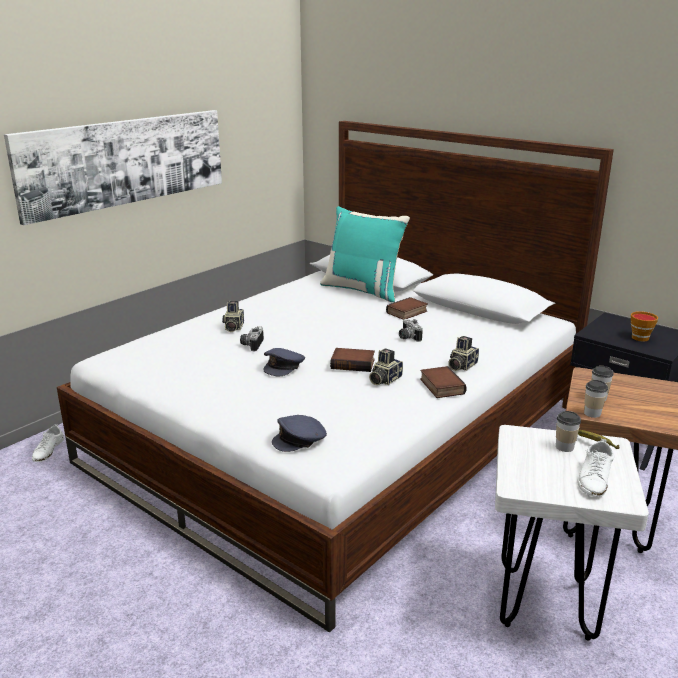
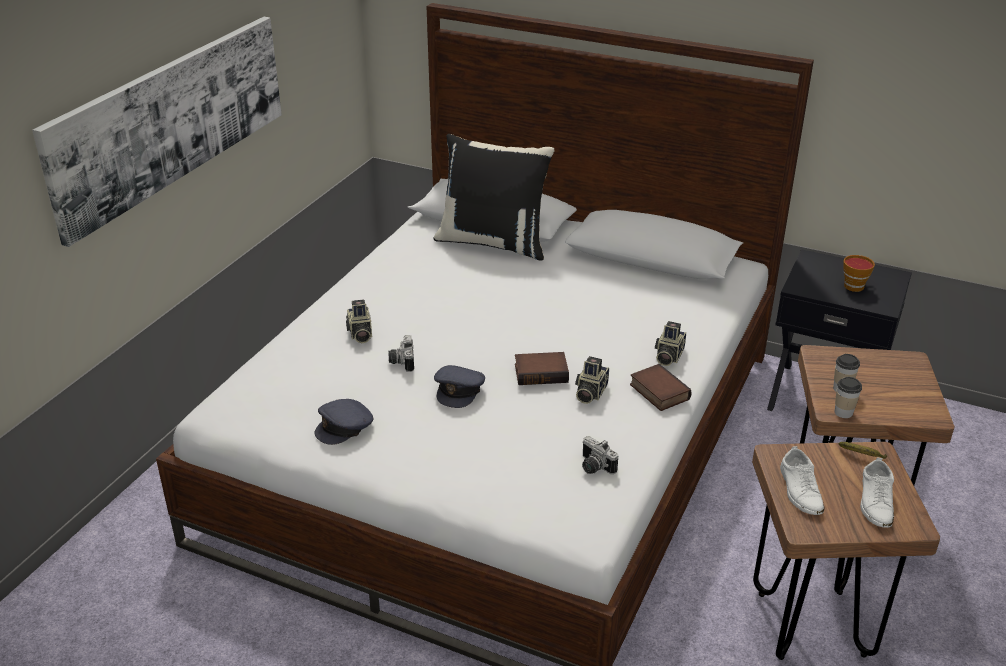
camera: 15 degrees left, 10 degrees up
(48, 450) = (134, 532): white shoe -> white shoe (800, 490)
(300, 439) = (536, 500): grey cap -> grey cap (345, 427)
(363, 290) = (494, 242): turquoise pillow -> black pillow
(407, 312) = (566, 276): book -> none
(407, 337) = (586, 319): camera -> camera (594, 467)
(546, 603) = (811, 624): white stool -> brown stool
(564, 447) = (832, 465): cup -> none

